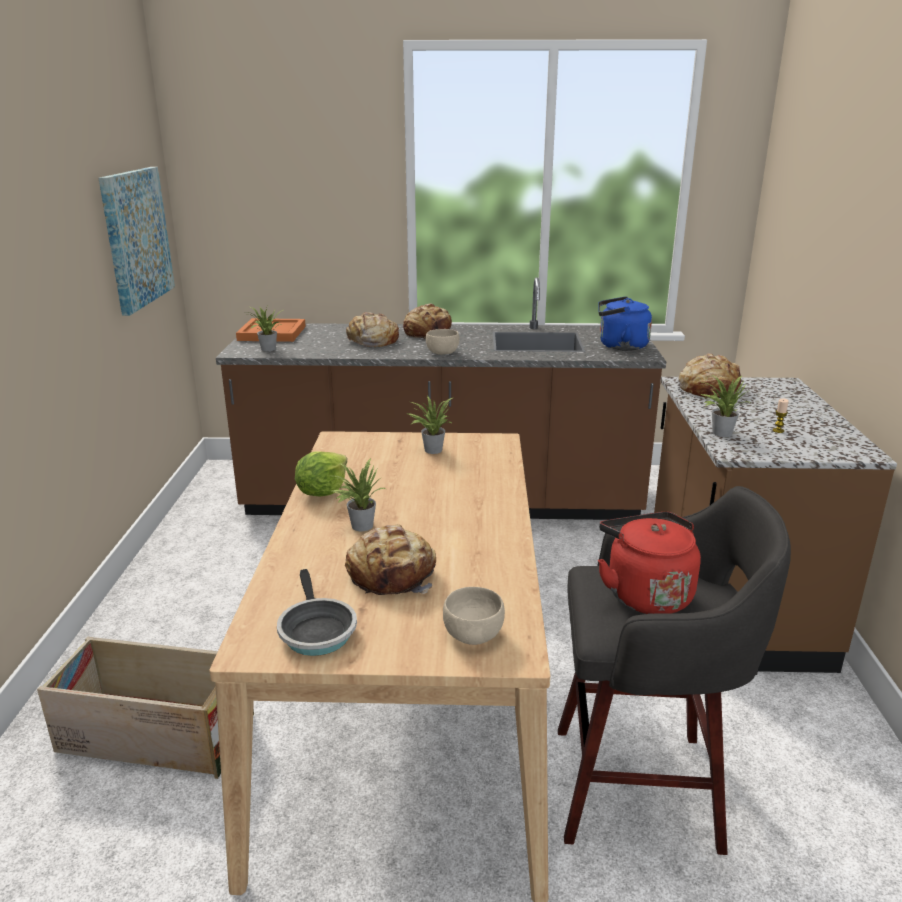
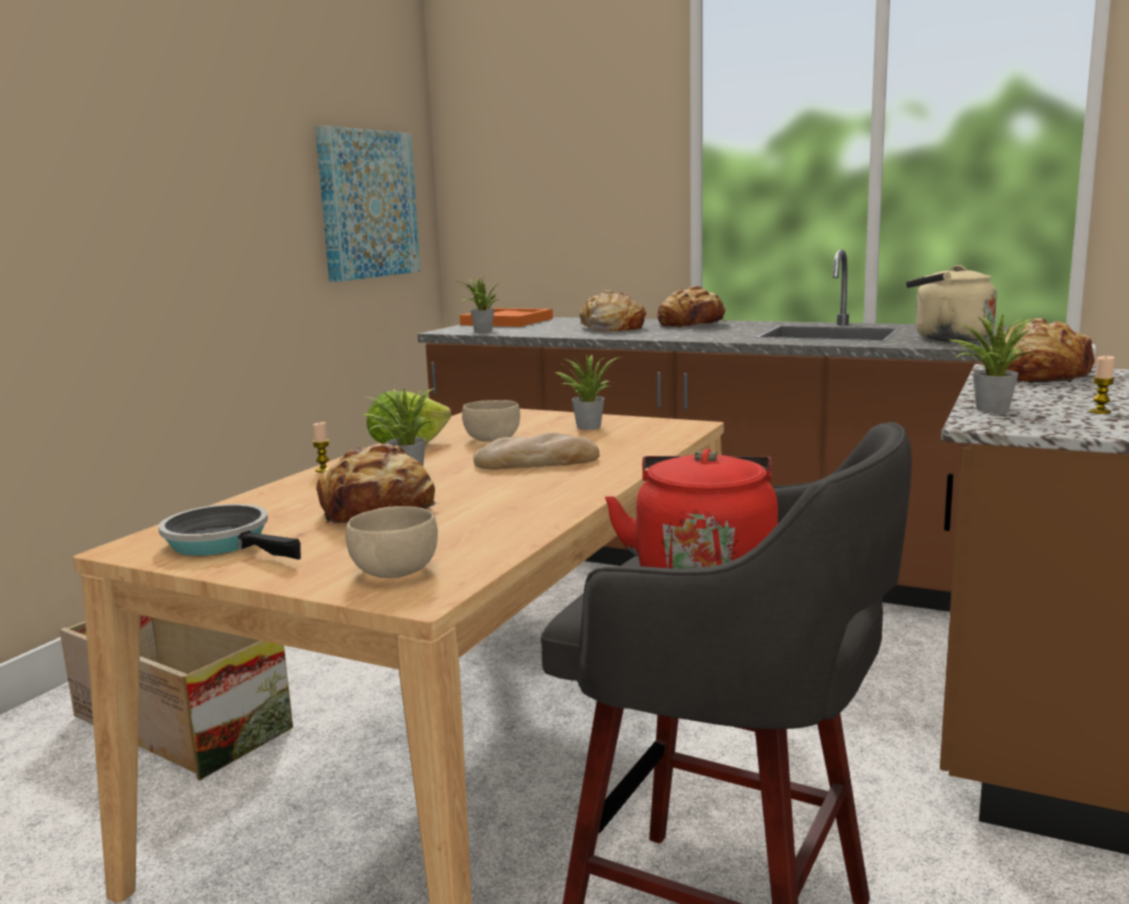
camera: 25 degrees right, 10 degrees down
(290, 531) = (323, 470): none -> candle
(316, 631) = (224, 543): frying pan -> frying pan turned 120 degrees clockwise
(440, 497) = (537, 462): none -> bread
(442, 352) = (682, 336): beige bowl -> beige bowl (491, 439)
(619, 346) = (947, 338): blue kettle -> beige kettle

